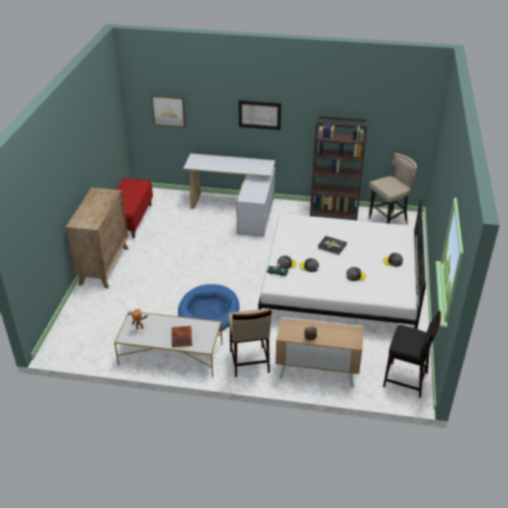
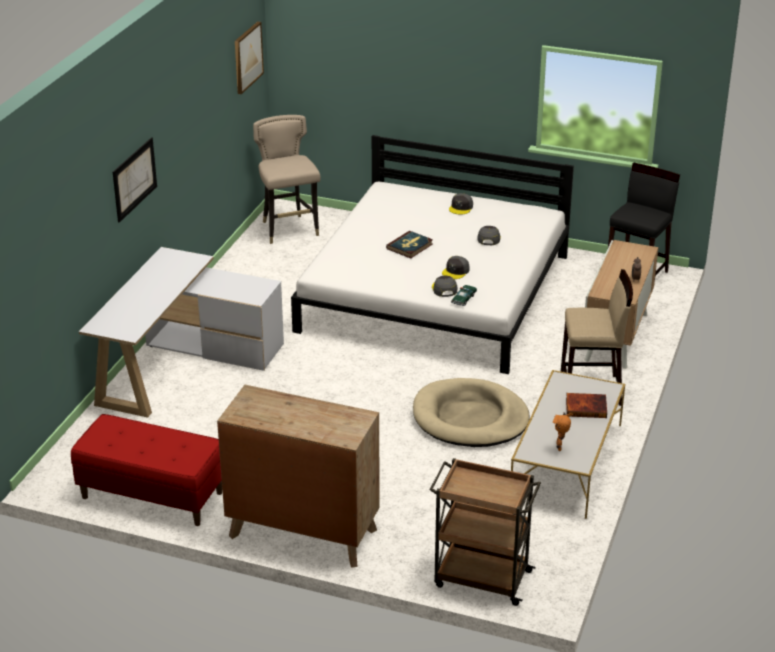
camera: 80 degrees left, 5 degrees down
(68, 327) = (481, 578): none -> brown cart
(168, 110) = (42, 270): picture -> picture (247, 57)
(208, 312) = (470, 418): blue dog bed -> beige dog bed
(334, 212) = (237, 270): brown bookcase -> none

